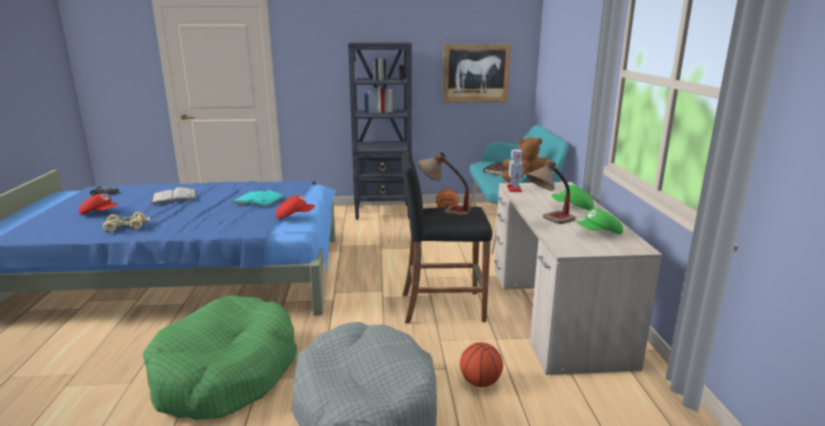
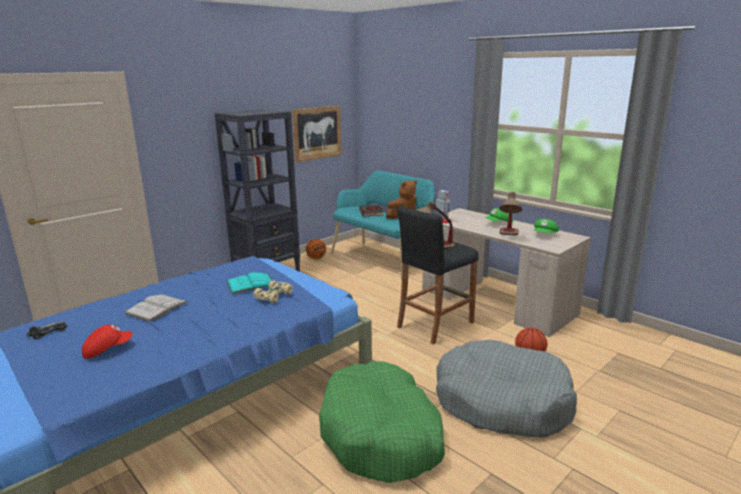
camera: 40 degrees left, 0 degrees up
(126, 226) = (184, 347): beige toy car -> beige toy car (274, 295)
(295, 216) = (315, 286): red cap -> none

